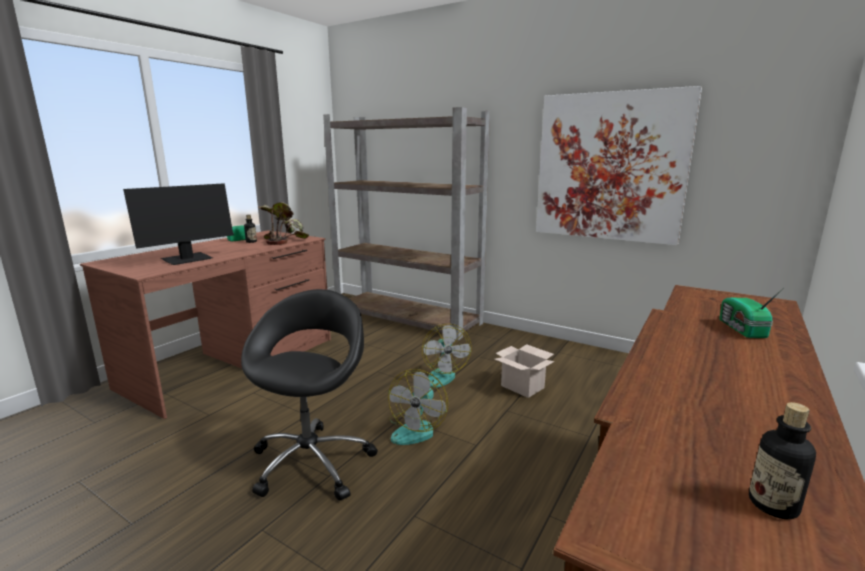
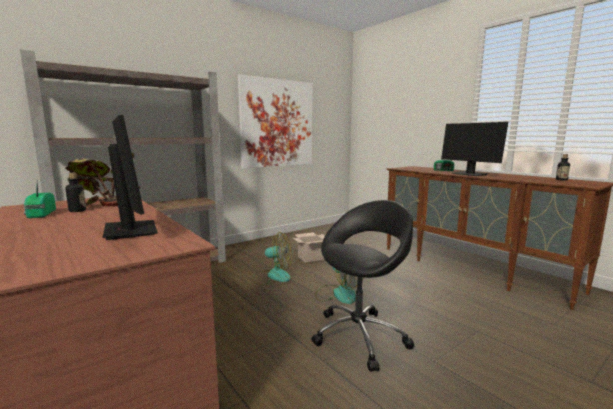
camera: 70 degrees left, 5 degrees down
(313, 461) = (361, 335): black office chair -> black office chair turned 105 degrees clockwise
(691, 355) = (470, 174): none -> monitor

